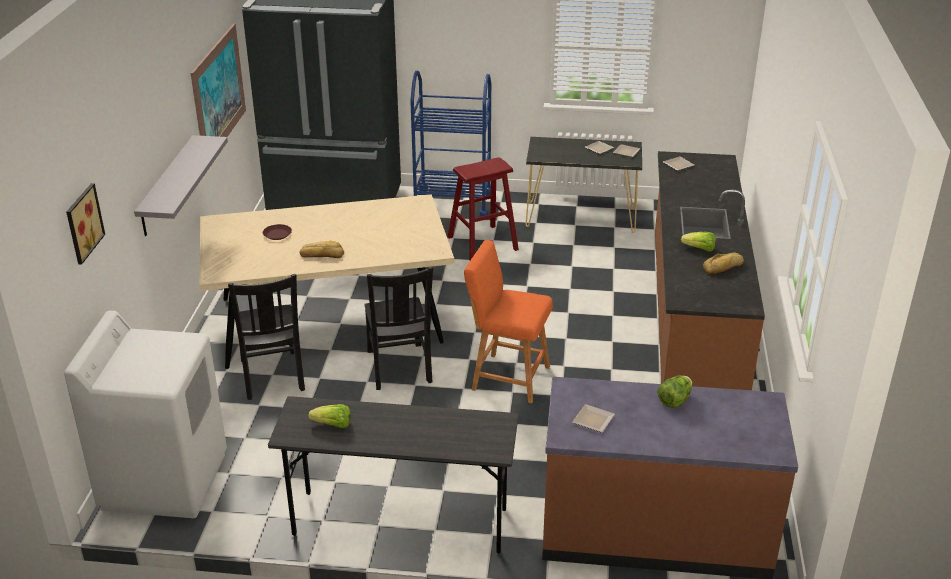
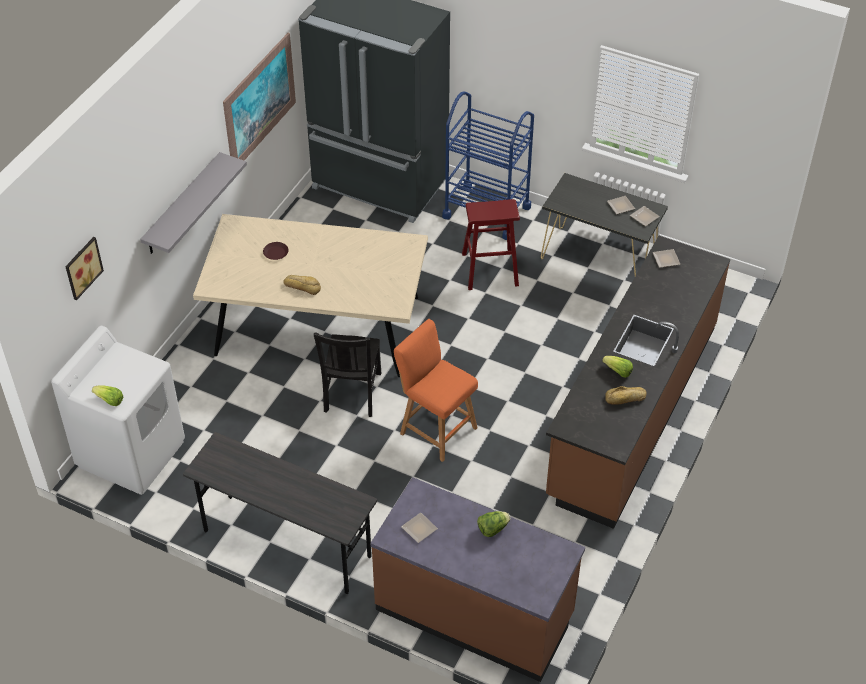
camera: 20 degrees right, 15 degrees up
(272, 376) = (247, 374): black chair -> none
(333, 425) = (235, 469): lettuce -> lettuce (109, 400)

